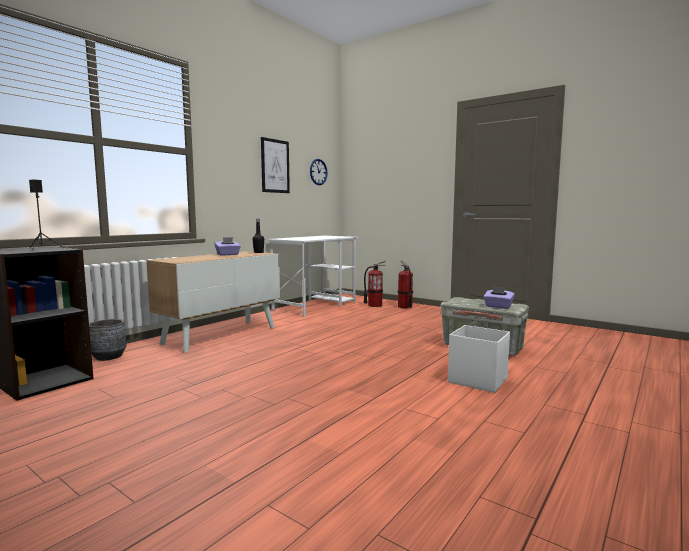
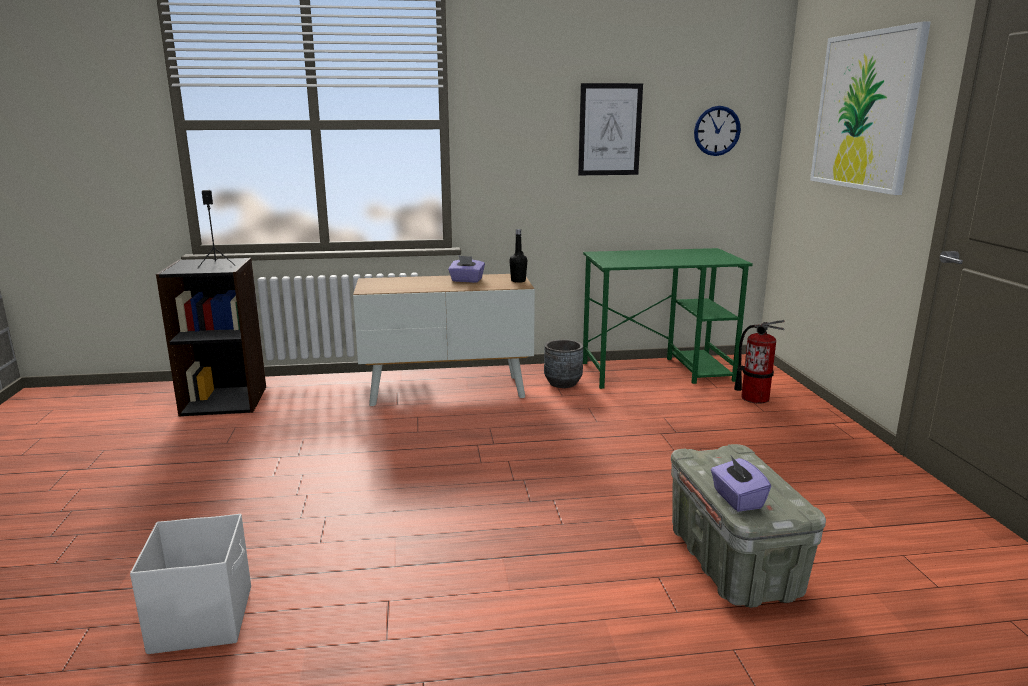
camera: 45 degrees right, 10 degrees up
(108, 356) = (309, 386): grey planter -> grey planter (563, 383)
(315, 306) = (658, 372): white desk -> green desk
(401, 160) = (866, 111): none -> picture
(404, 307) = (803, 418): fire extinguisher -> none
(477, 380) = (572, 616): white storage box -> white storage box (203, 618)

